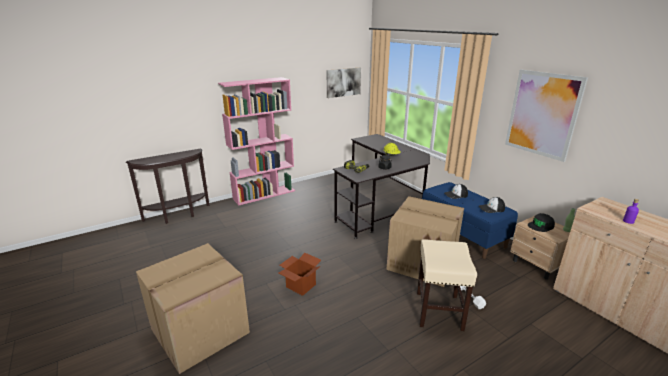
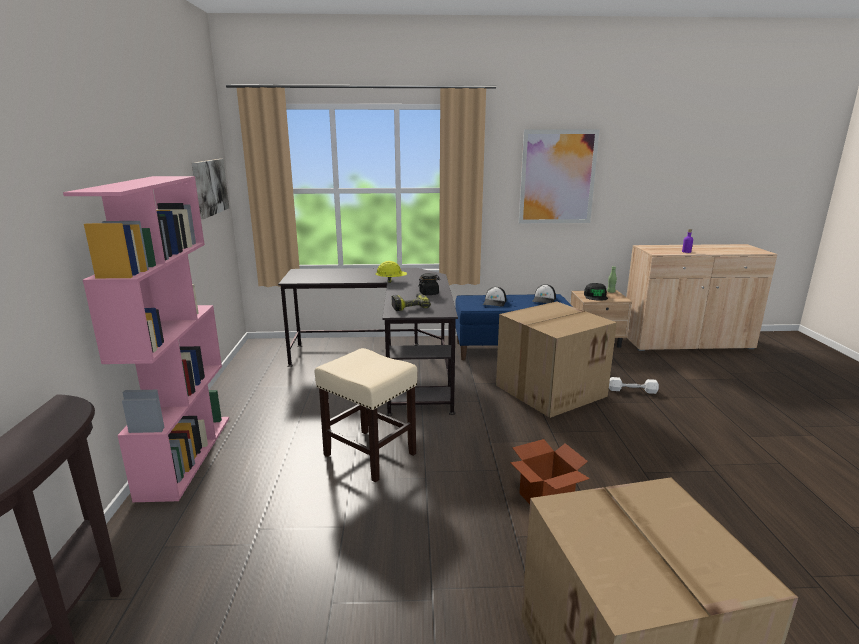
camera: 60 degrees left, 5 degrees down
(438, 310) = (648, 414): beige stool -> beige stool (369, 454)

